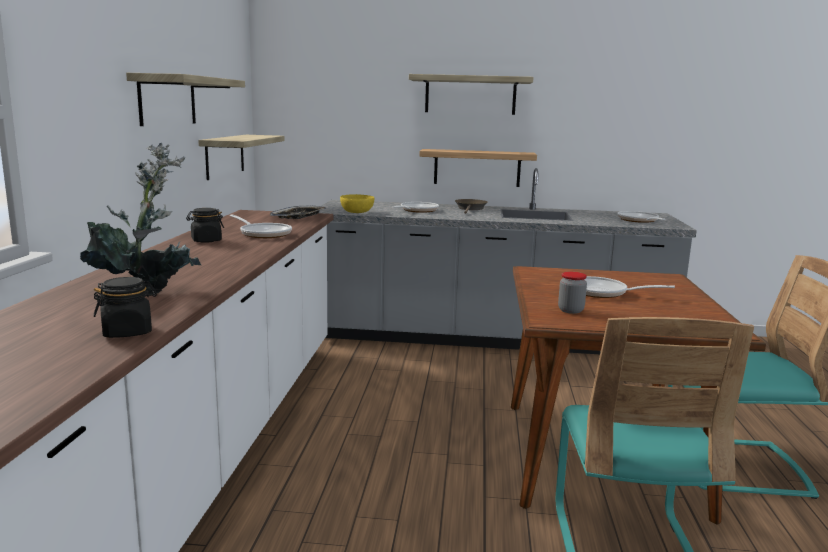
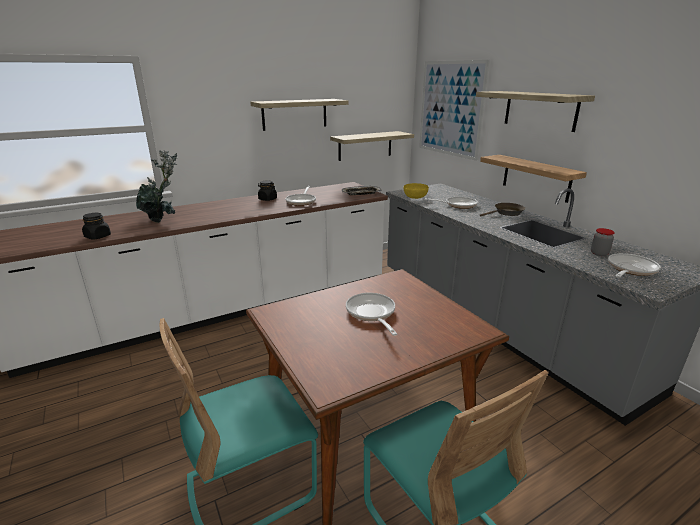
camera: 55 degrees right, 10 degrees up
(331, 100) = (450, 109): none -> picture
(570, 310) = (304, 313): jar -> jar (599, 253)

